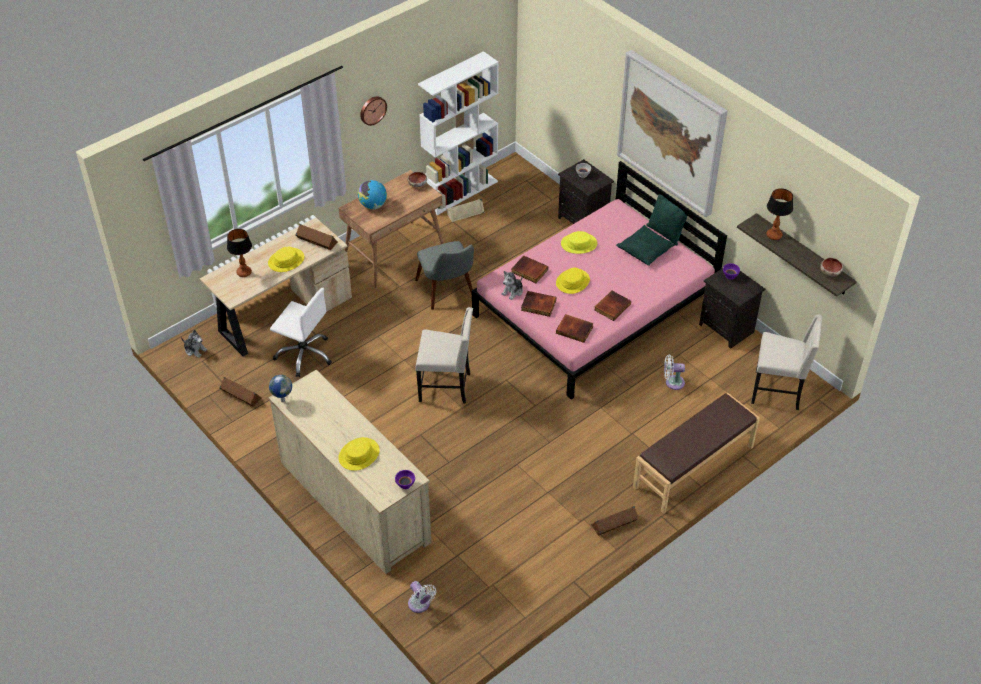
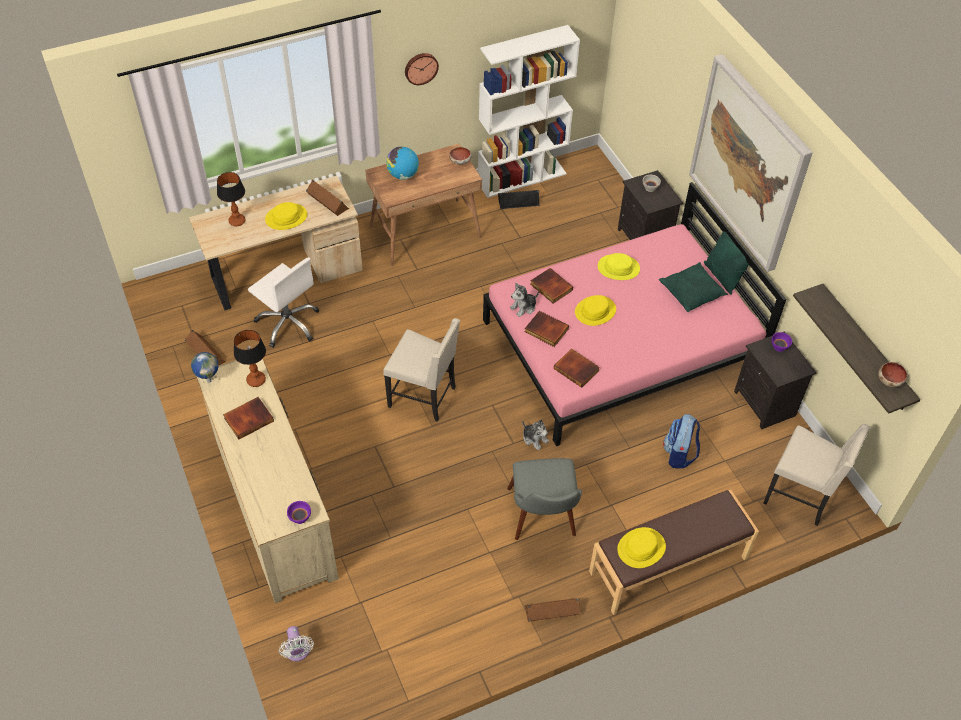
camera: 15 degrees right, 5 degrees up
(195, 350) = (179, 291): plush toy -> plush toy (534, 438)
(359, 455) = (264, 467): yellow hat -> yellow hat (641, 548)
(448, 294) = (466, 290): grey chair -> grey chair (543, 520)
(465, 212) = (518, 201): beige speaker -> black speaker
(612, 306) = (629, 351): book -> book (248, 419)
(672, 382) = (679, 454): white fan -> backpack
(774, 235) = (835, 316): table lamp -> table lamp (256, 380)

